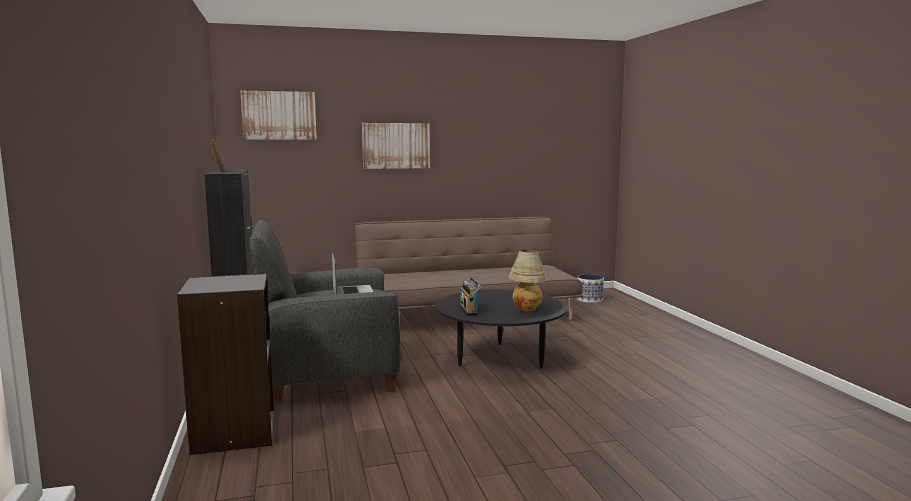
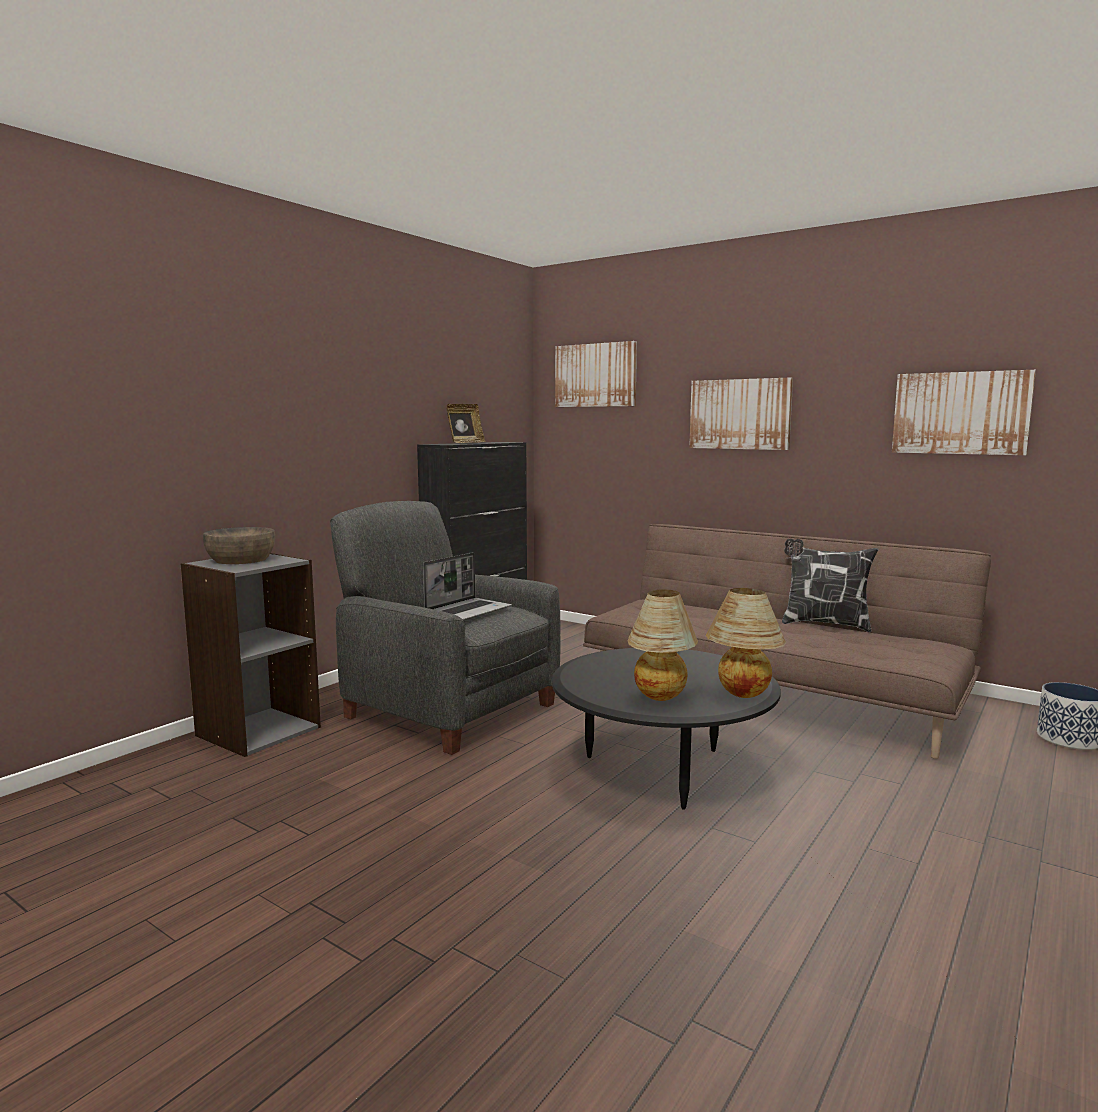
camera: 50 degrees right, 0 degrees up
(214, 283) = (241, 560): none -> brown bowl
(469, 310) = (591, 673): radio -> none
(485, 267) = (824, 624): none -> pillow
(517, 145) = (960, 413): none -> picture
(547, 300) = (741, 695): none -> table lamp

